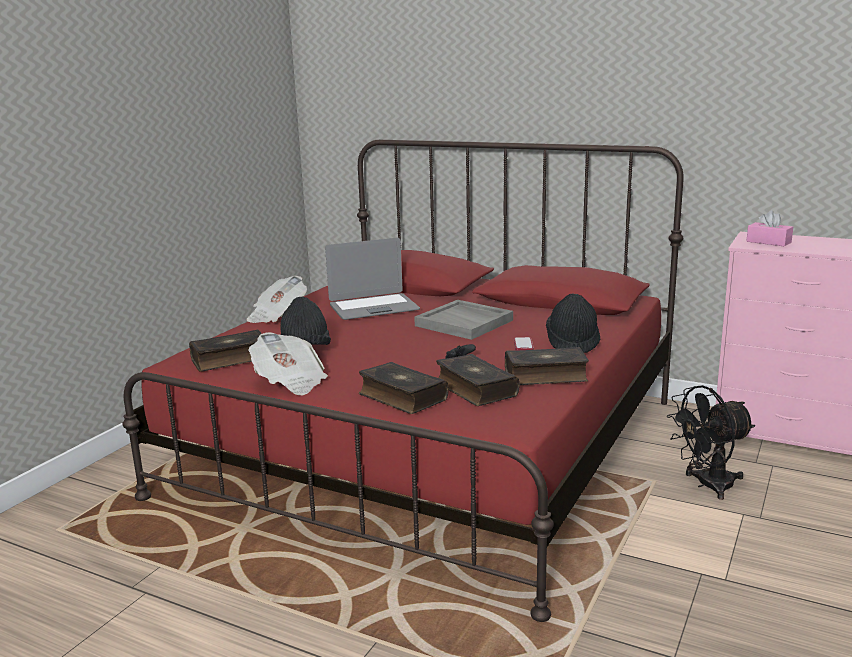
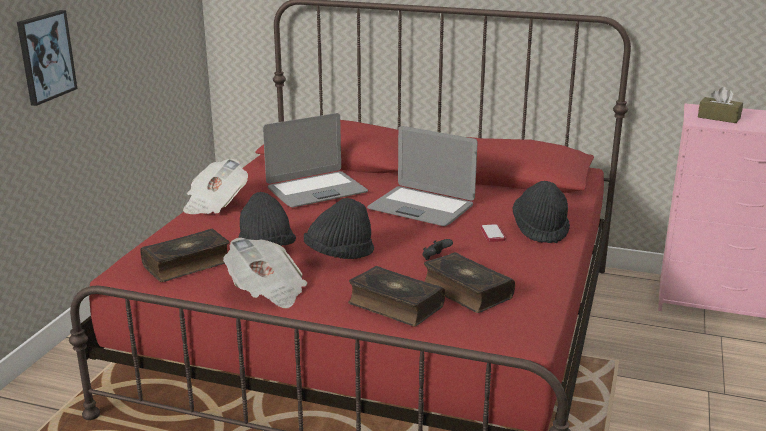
camera: 10 degrees left, 5 degrees up
(133, 179) = (45, 56): none -> picture
(369, 357) = (339, 255): none -> black hat
(465, 323) = (421, 207): grey tray -> laptop
(545, 376) = (530, 271): book -> none
(707, 485) = (667, 361): black fan -> none
(768, 242) = (719, 117): pink tissue box -> brown tissue box

